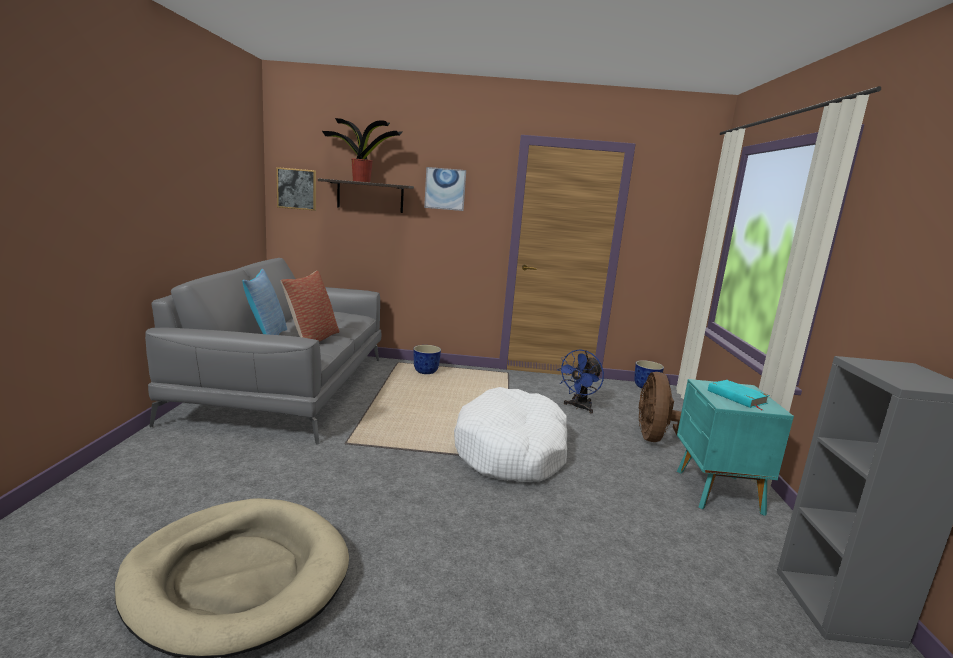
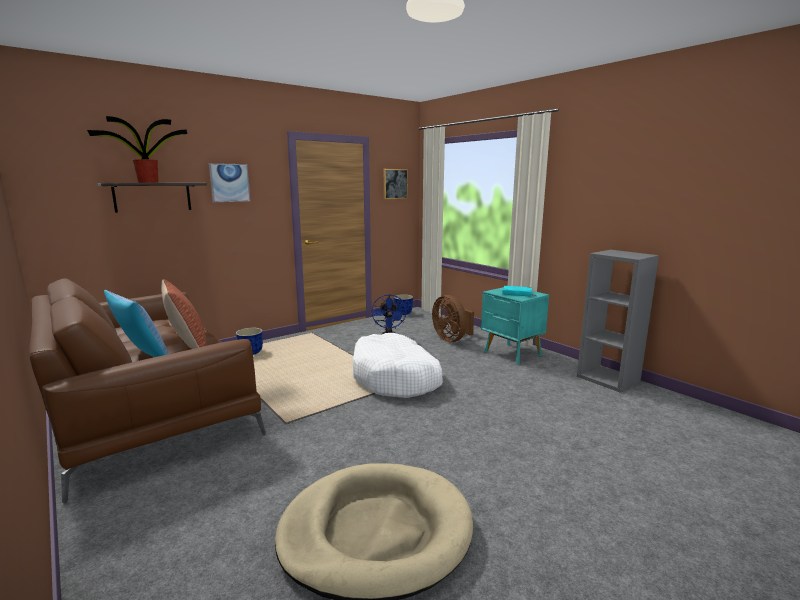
camera: 40 degrees left, 0 degrees up
(288, 386) = (148, 409): grey sofa -> brown sofa
(296, 189) = (56, 197): picture -> picture (395, 184)

